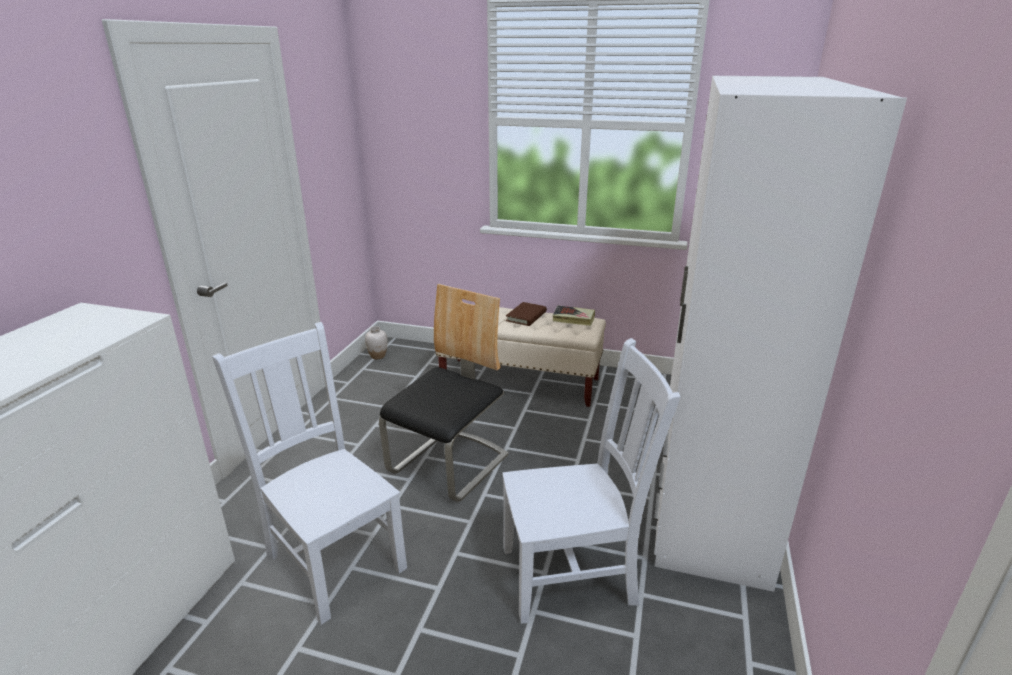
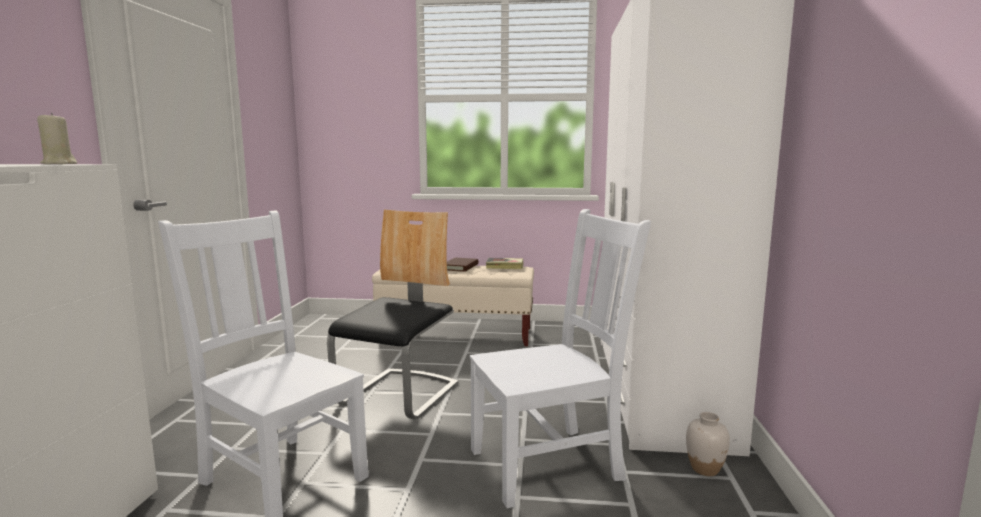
camera: 10 degrees left, 15 degrees down
(121, 327) = (59, 164): none -> beige candle
(378, 356) = (309, 326): white vase -> white vase (704, 469)

